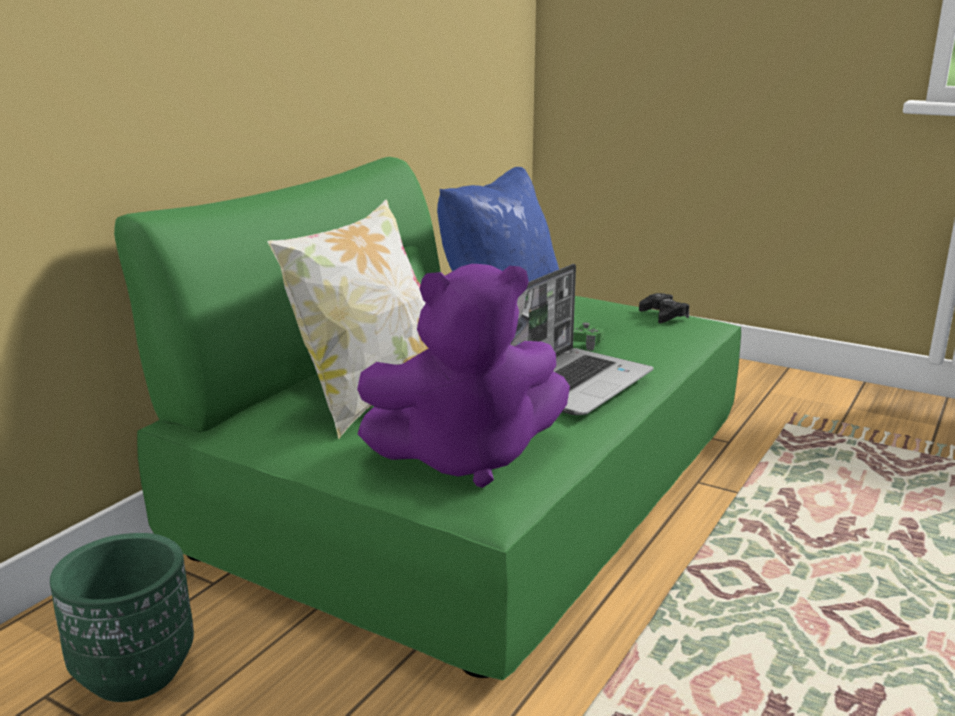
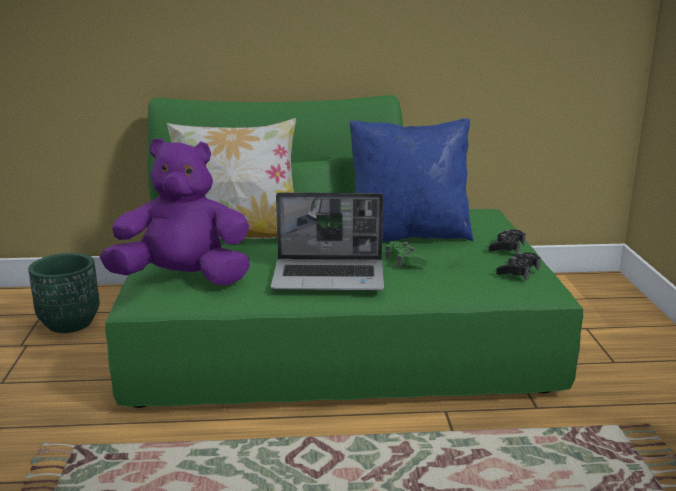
camera: 55 degrees right, 0 degrees up
(466, 458) = (183, 279): purple plush toy -> purple plush toy turned 135 degrees clockwise
(599, 302) = (507, 247): none -> black game controller

